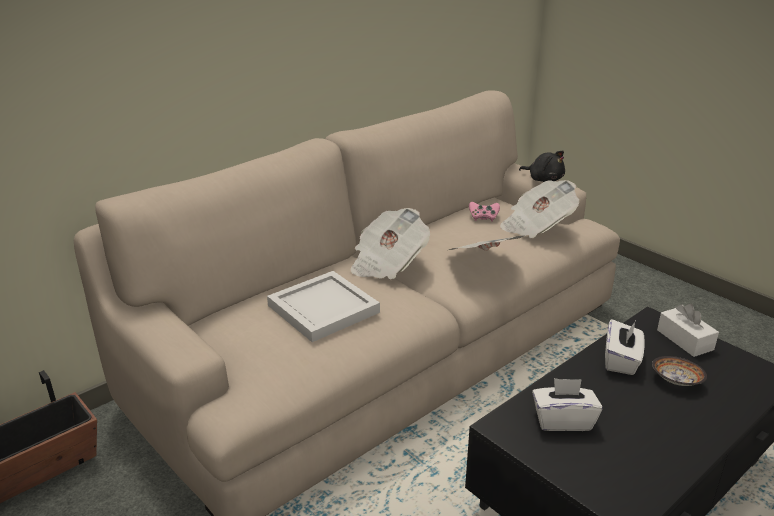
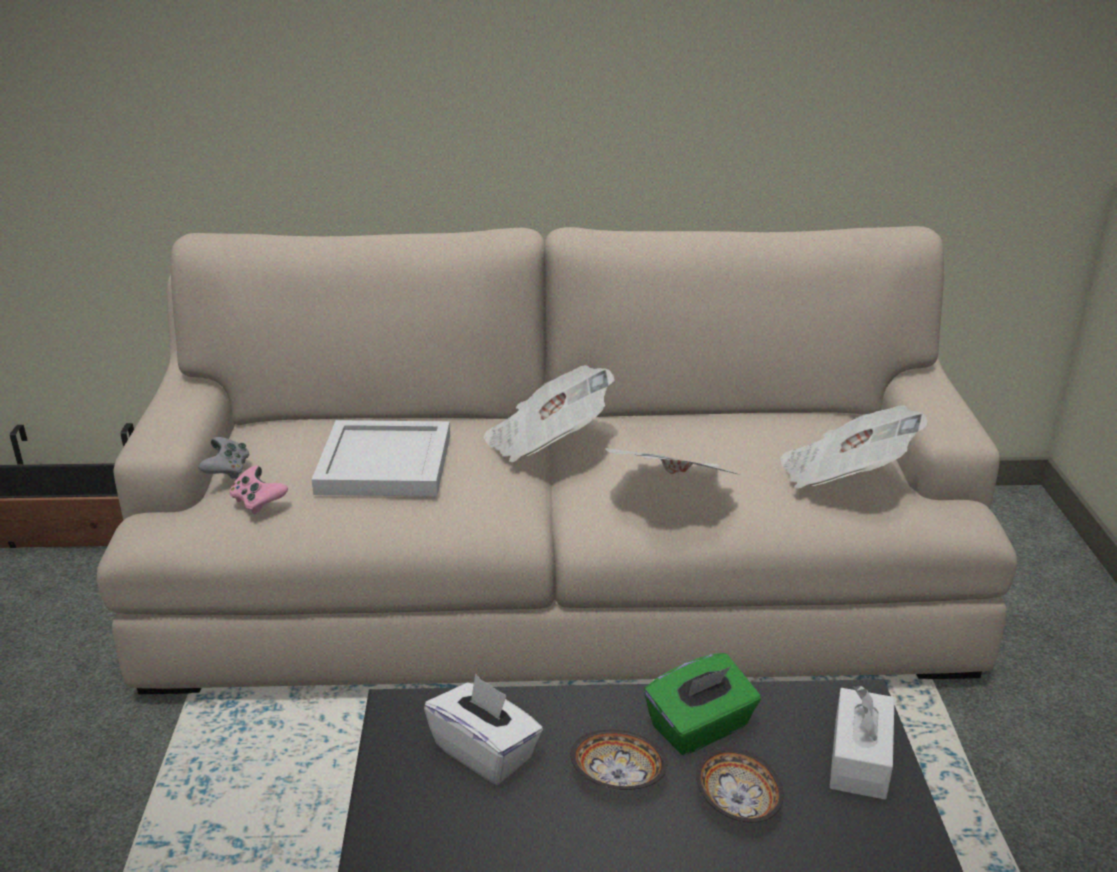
camera: 40 degrees right, 0 degrees up
(233, 354) = (227, 471): none -> grey game controller
(483, 218) = (779, 435): pink game controller -> pink game controller (258, 502)
(544, 179) = (943, 409): black plush toy -> none
(621, 360) = (700, 728): white tissue box -> green tissue box
(627, 398) = (619, 780): none -> bowl

